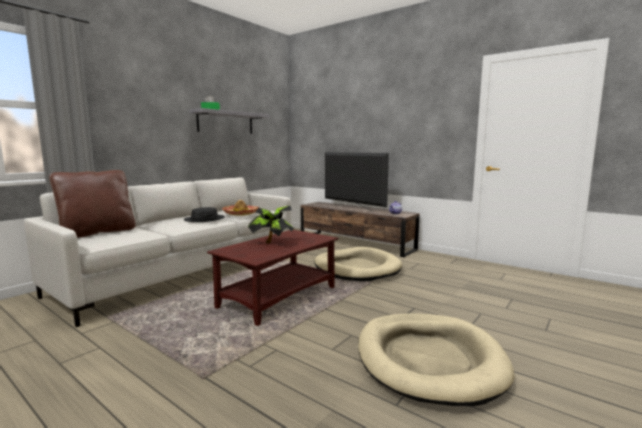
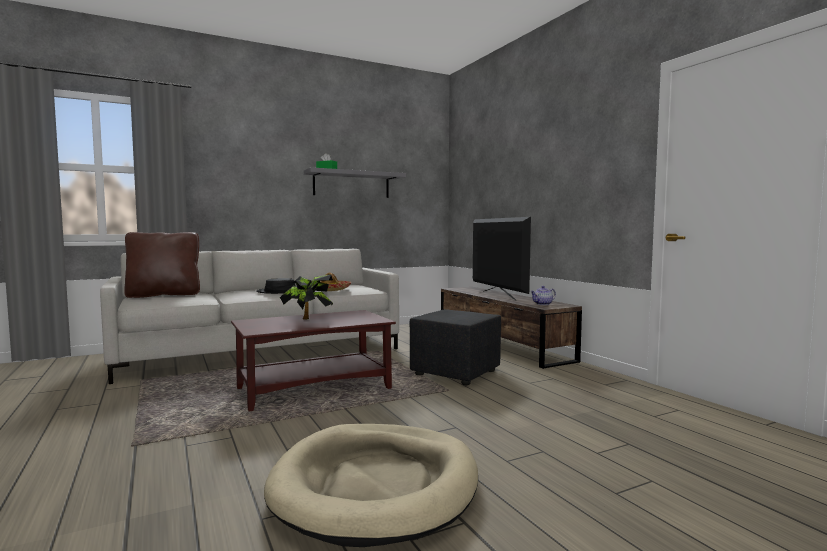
camera: 25 degrees right, 5 degrees down
(356, 268) = (455, 372): beige dog bed -> black ottoman

